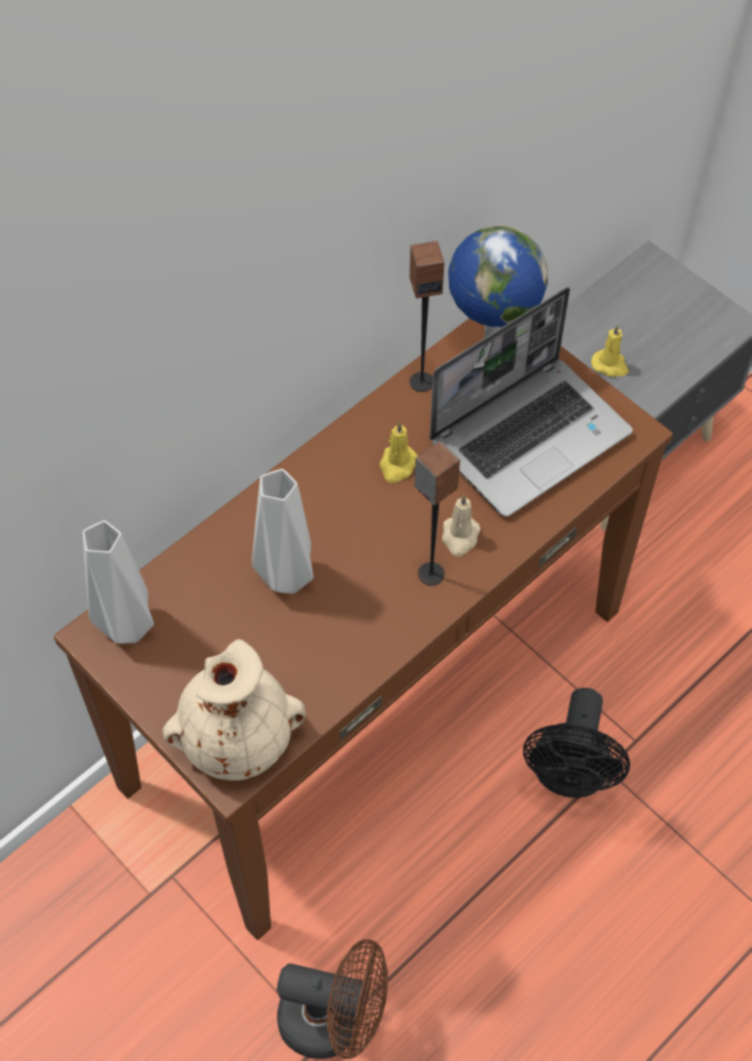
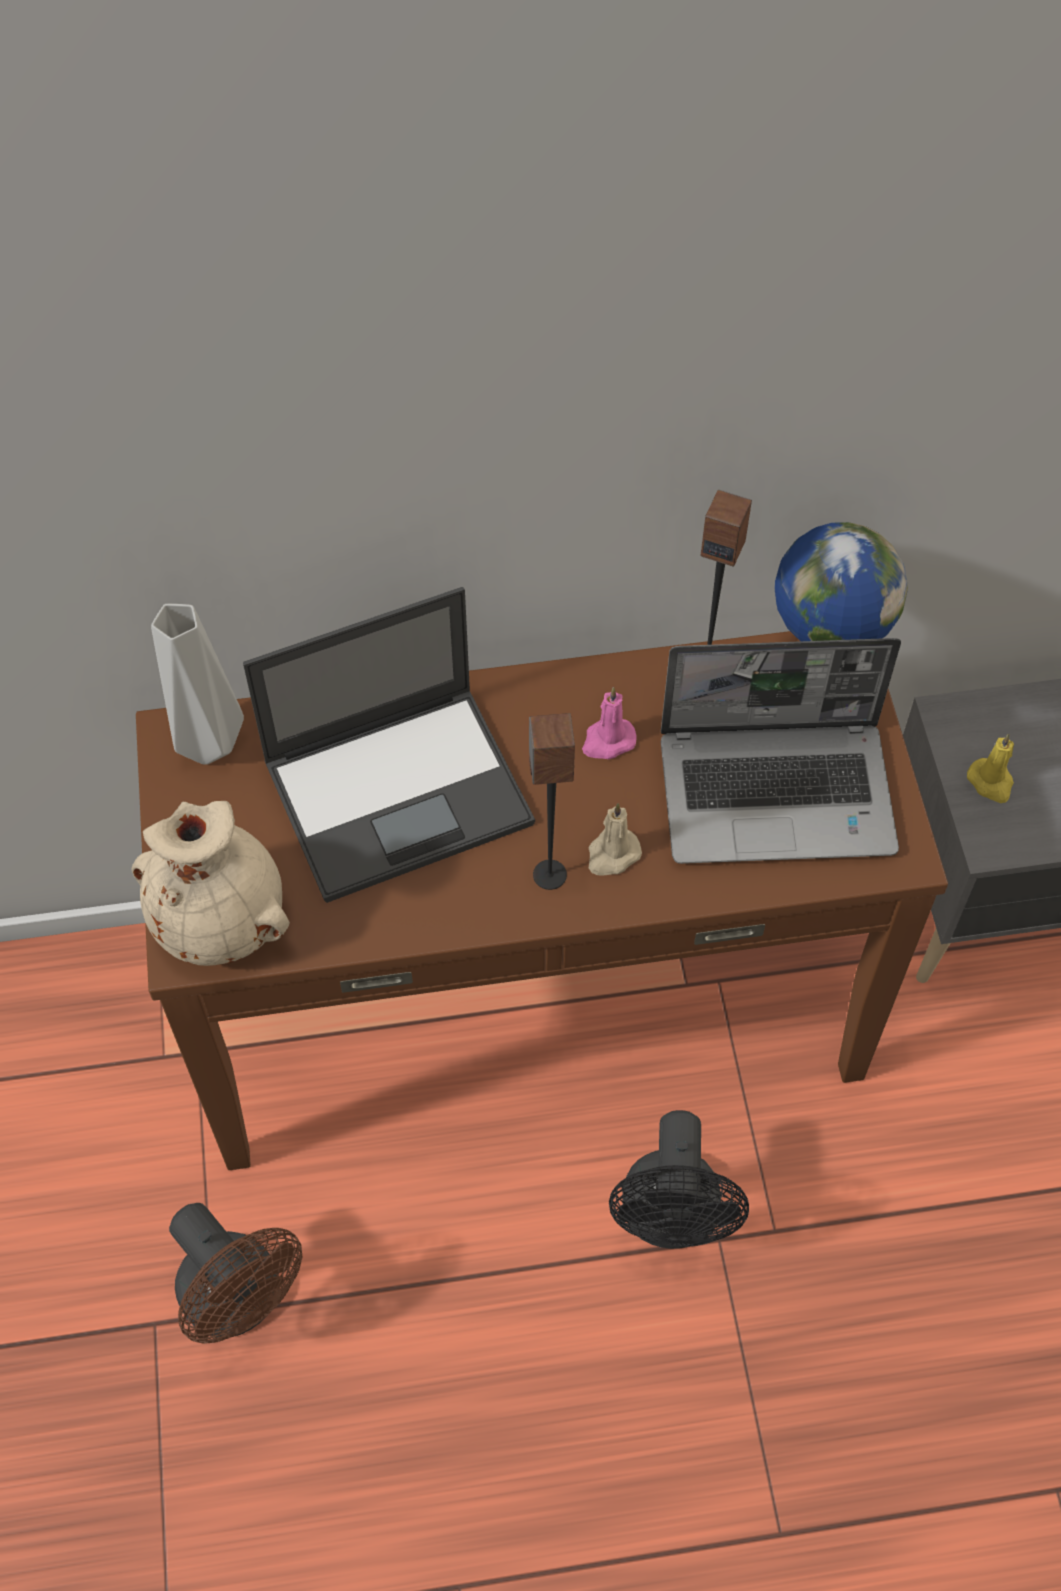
camera: 35 degrees right, 0 degrees up
(289, 578) = (401, 791): grey vase -> laptop
(397, 465) = (607, 741): yellow candle -> pink candle
(569, 776) = (671, 1220): black fan -> black fan turned 45 degrees counterclockwise

